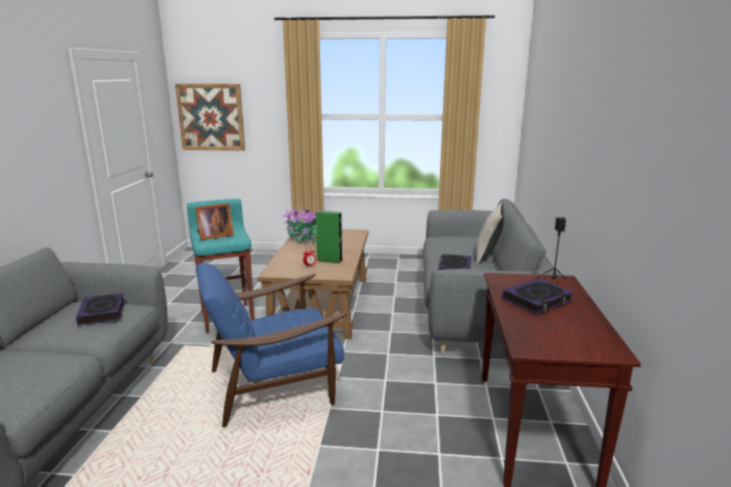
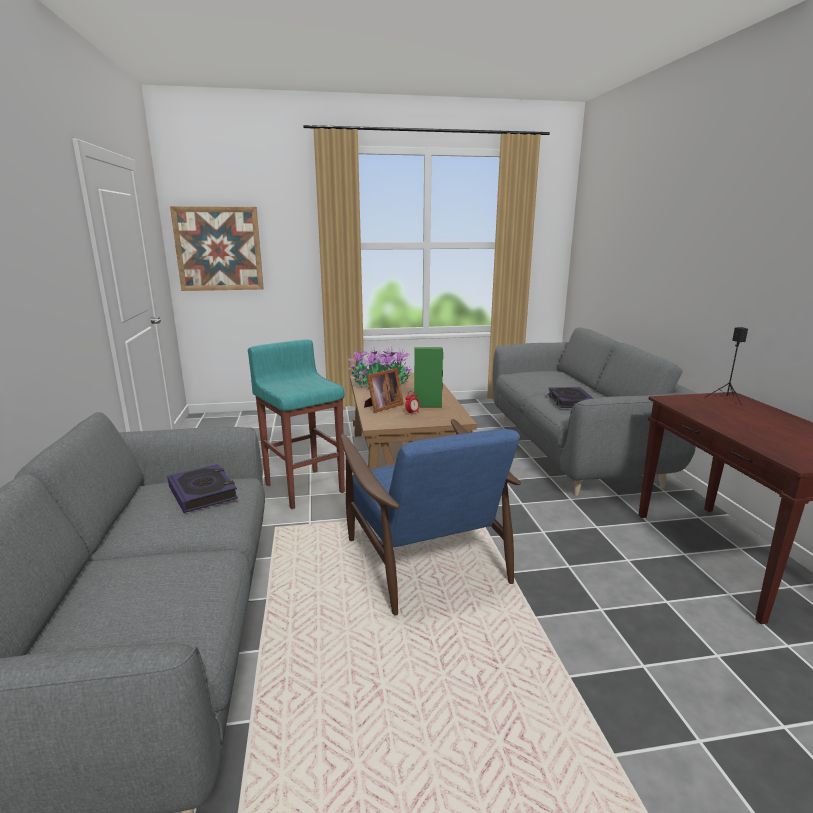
camera: 15 degrees left, 0 degrees up
(214, 236) = (293, 386): picture frame -> picture frame (382, 407)
(275, 385) = (425, 556): blue armchair -> blue armchair turned 75 degrees counterclockwise
(488, 256) = (586, 387): beige pillow -> none
(537, 300) = (738, 417): book -> none

